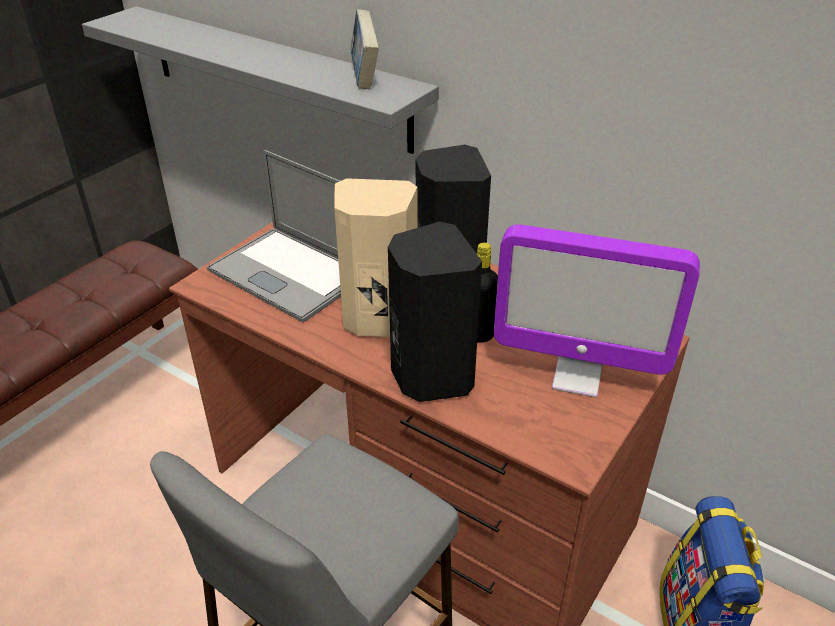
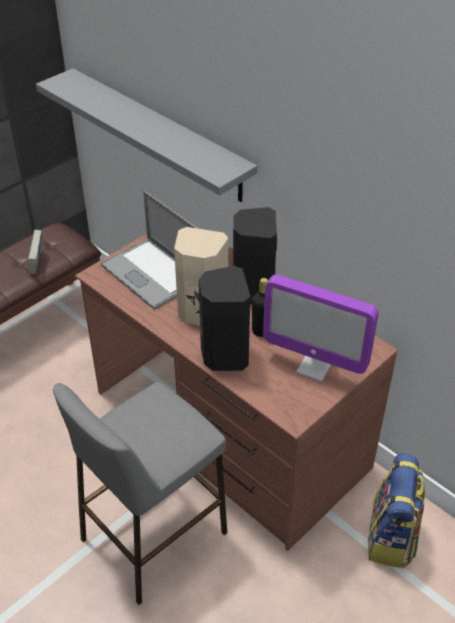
camera: 10 degrees right, 5 degrees up
(364, 77) = (211, 153): book -> book (37, 264)

